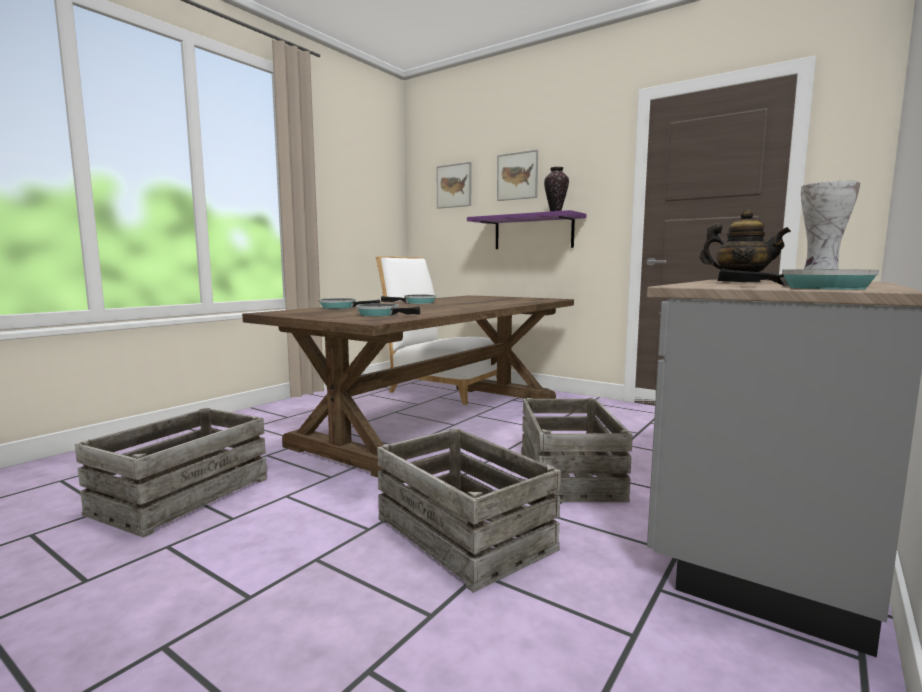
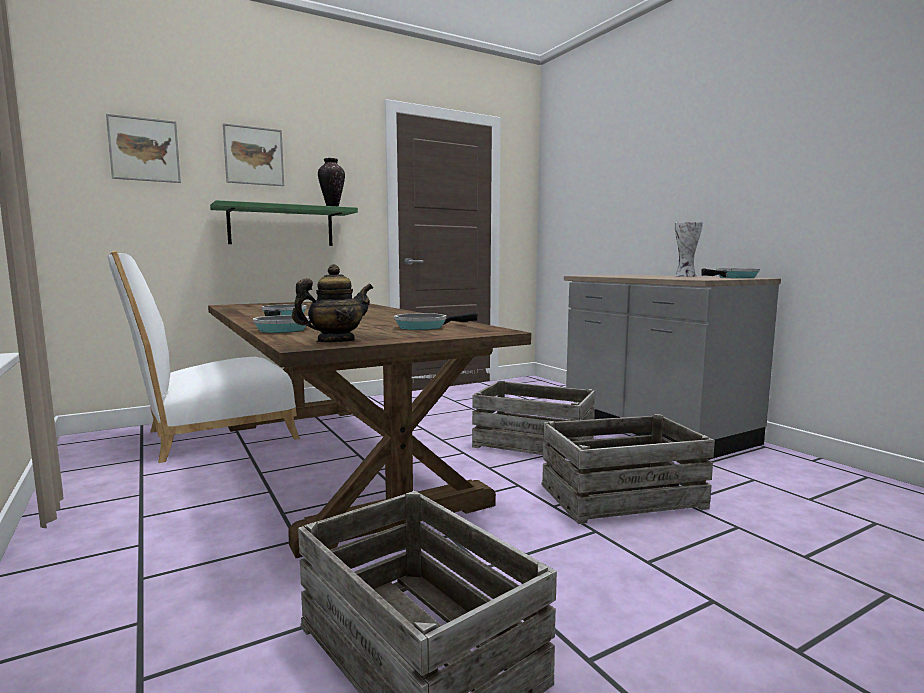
camera: 65 degrees left, 0 degrees up
(533, 232) = (281, 226): purple shelf -> green shelf
(740, 282) = (644, 276): teapot -> teapot (335, 341)

